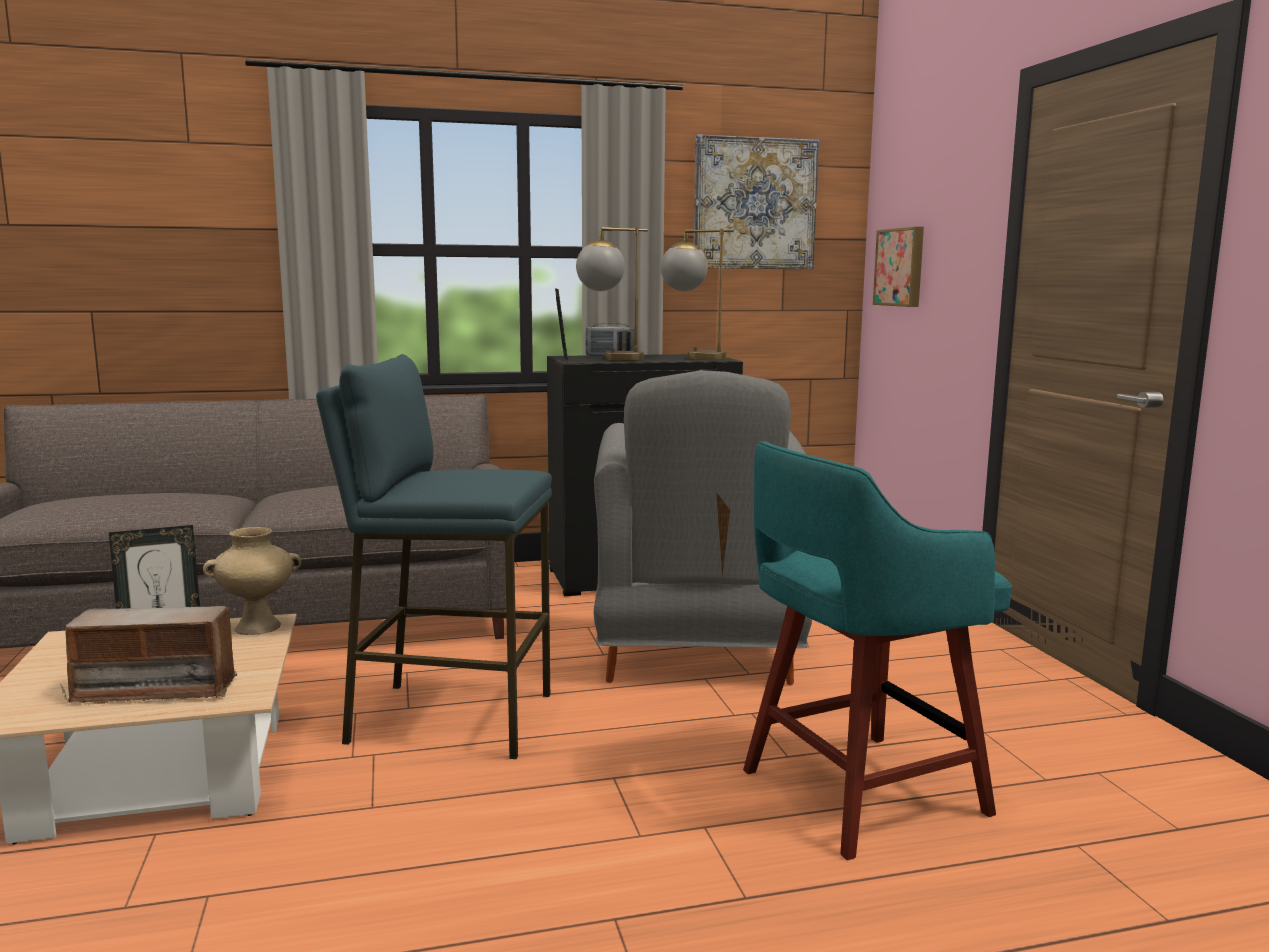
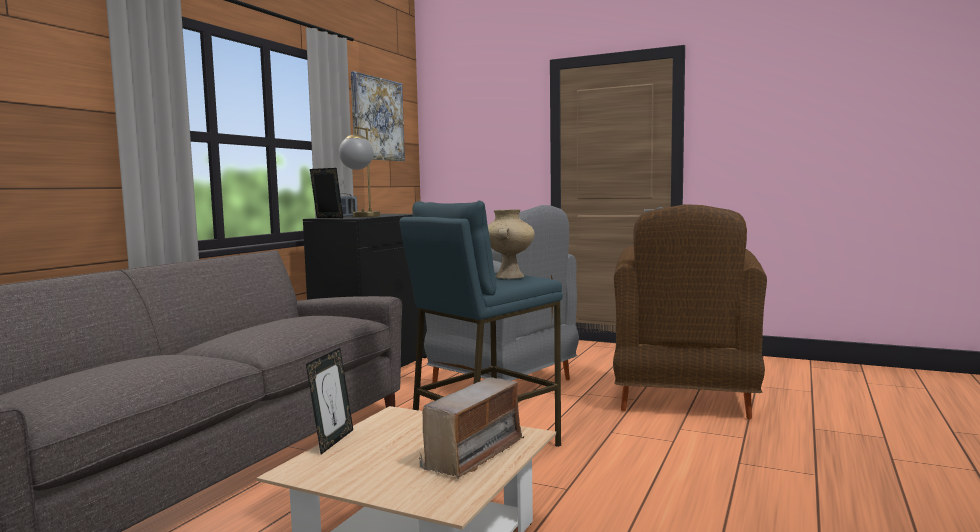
camera: 50 degrees left, 5 degrees down
(258, 627) = (398, 417): beige vase -> beige vase (509, 276)
(692, 358) = (392, 214): table lamp -> none
(856, 793) = (683, 399): turquoise stool -> brown armchair
(901, 267) = (459, 159): picture -> none

